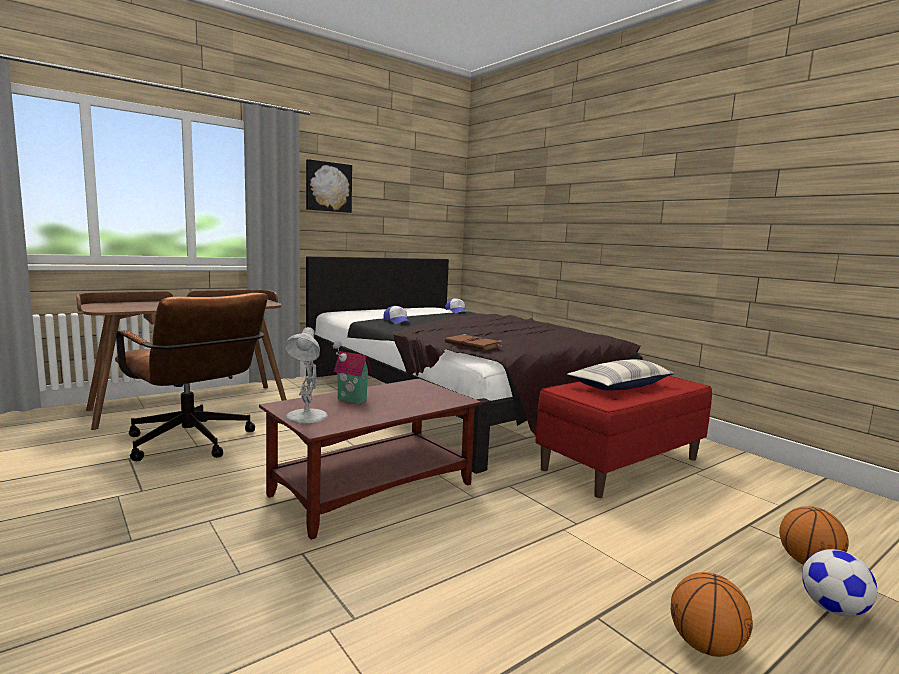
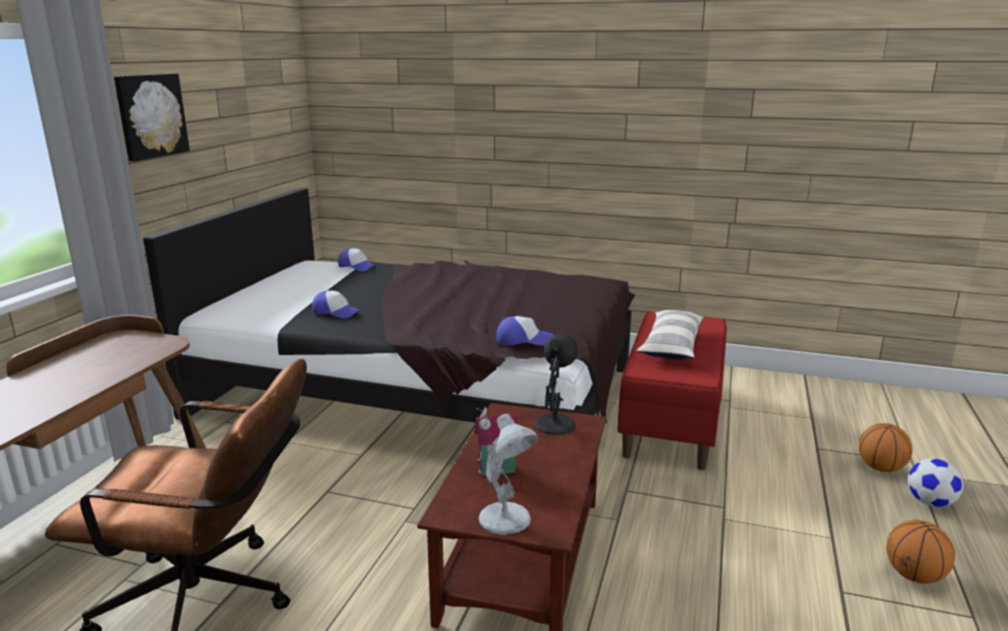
camera: 35 degrees left, 10 degrees up
(438, 394) = (555, 423): none -> black table lamp
(474, 345) = (523, 340): brown book -> cap

